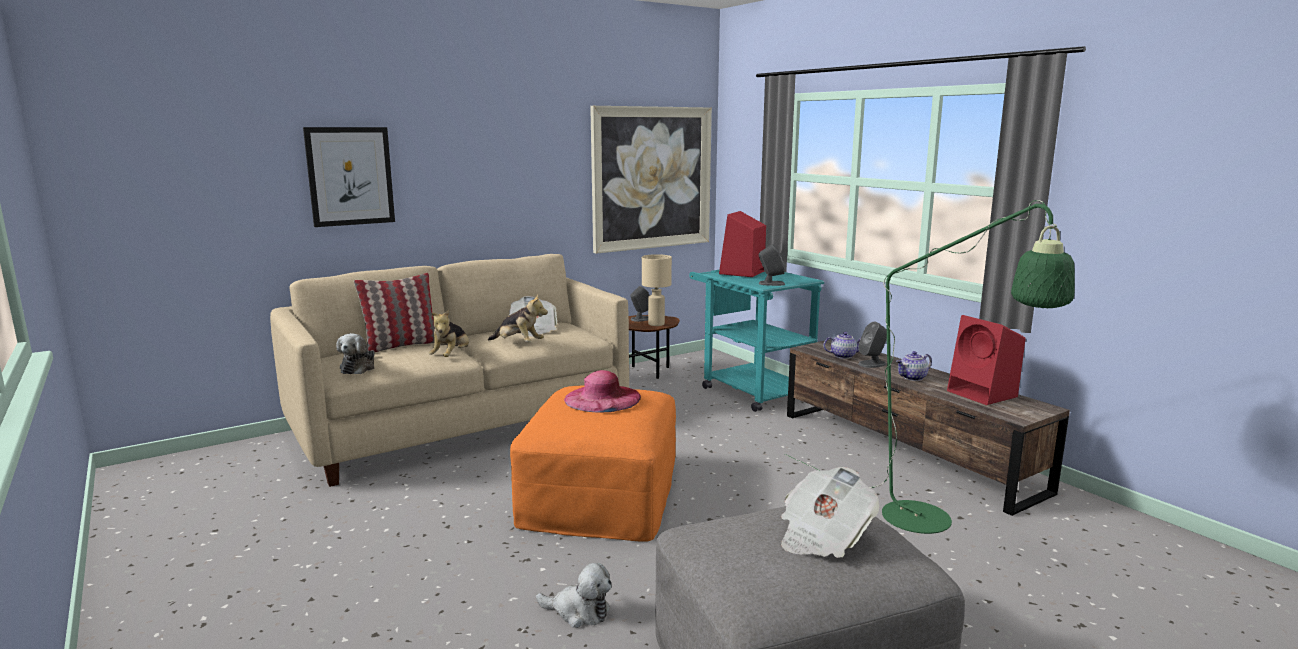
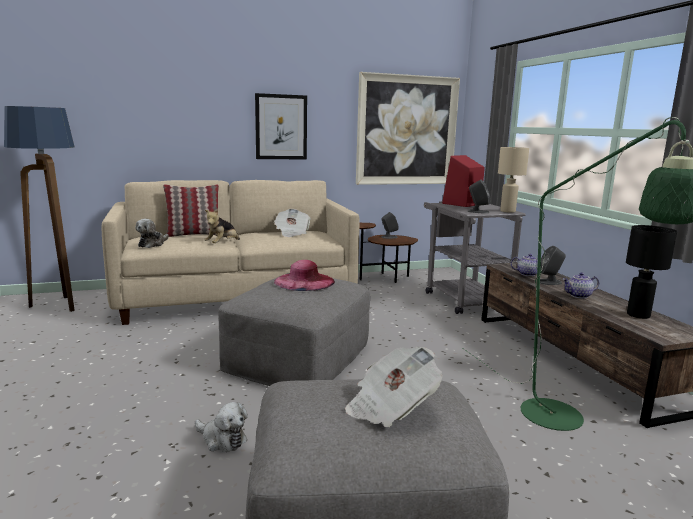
camera: 15 degrees right, 0 degrees up
(208, 472) = (59, 306): none -> floor lamp
(350, 176) = (175, 114): picture -> picture (281, 127)
(518, 344) = (273, 240): plush toy -> none
(600, 494) = (298, 356): orange ottoman -> grey ottoman
(656, 324) = (397, 241): beige table lamp -> beige table lamp (507, 211)
(750, 390) = (462, 298): turquoise cart -> grey cart
(983, 394) = (639, 315): red speaker -> black table lamp

